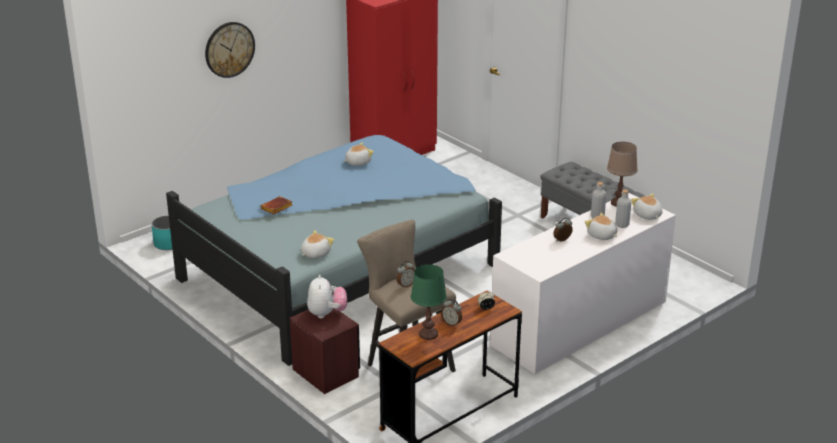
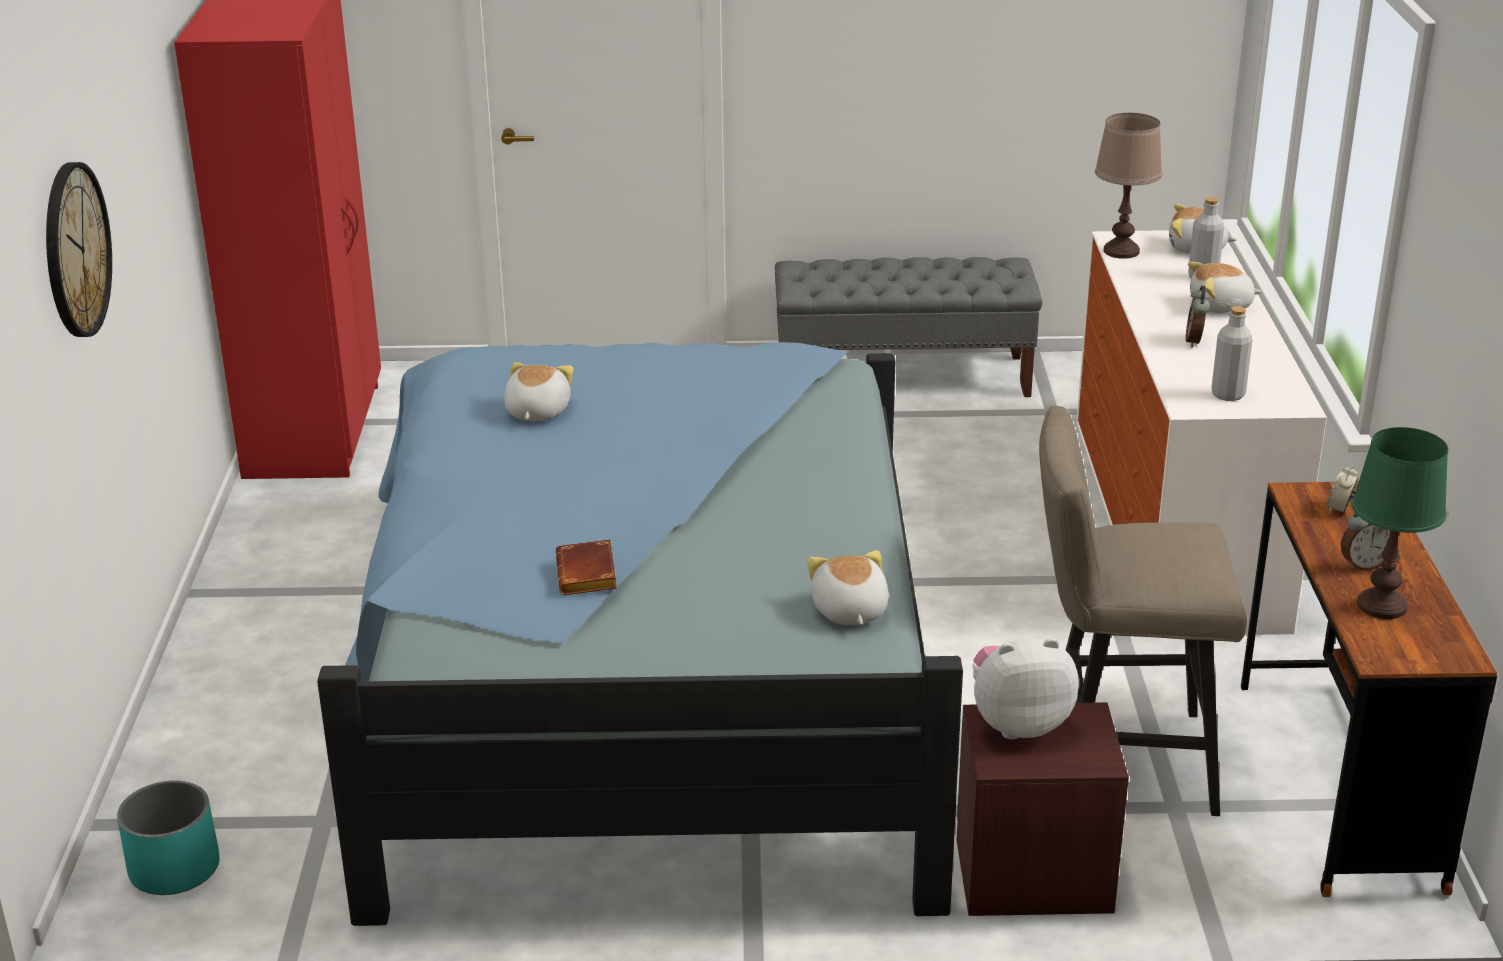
camera: 50 degrees left, 0 degrees up
(327, 313) = (1018, 723): plush toy -> plush toy turned 45 degrees counterclockwise
(405, 285) = (1149, 555): alarm clock -> none
(597, 217) = (1147, 284): grey bottle -> grey bottle (1228, 394)

